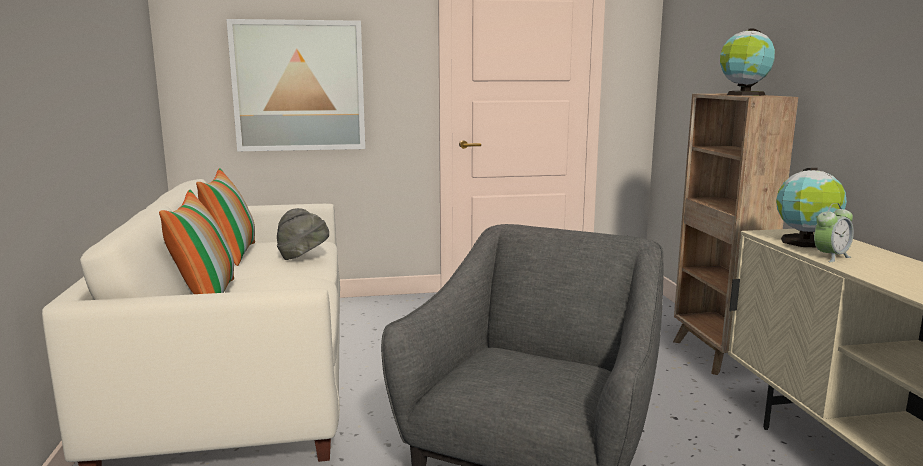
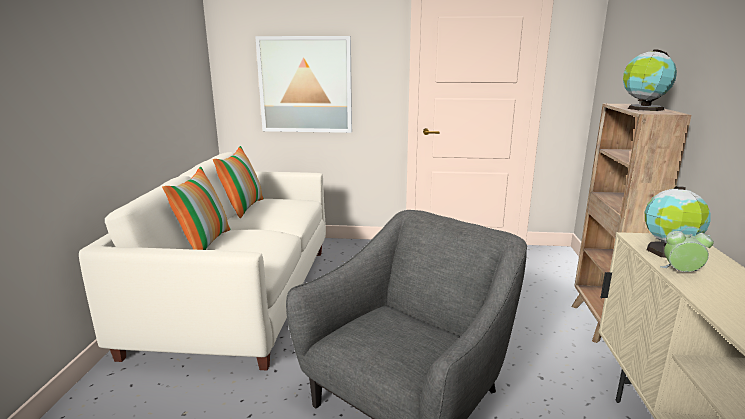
camera: 15 degrees right, 5 degrees up
(303, 257) = (286, 215): grey hat -> none
(830, 257) = (681, 272): alarm clock -> alarm clock turned 150 degrees counterclockwise

